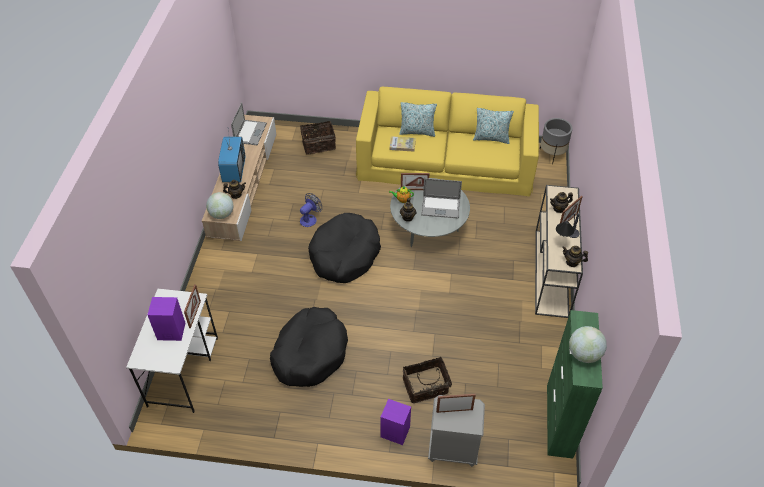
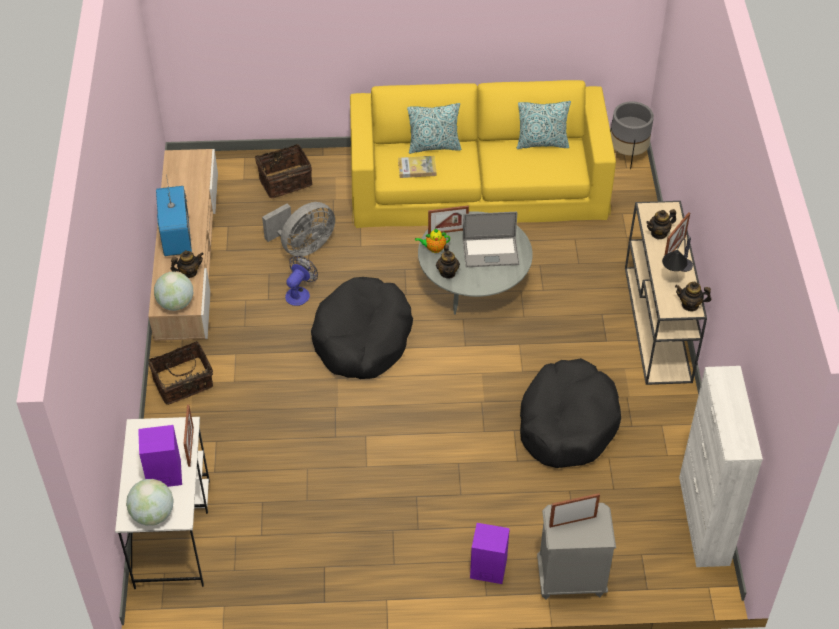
camera: 10 degrees left, 0 degrees up
(250, 132) = (185, 177): laptop -> none
(310, 353) = (346, 482): black dog bed -> black dog bed (567, 423)
(320, 188) = (303, 246): none -> grey fan
(426, 387) = (517, 503): basket -> basket (184, 383)
(559, 421) = (703, 521): green cabinet -> white cabinet
(584, 354) = (732, 420): globe -> globe (153, 514)

